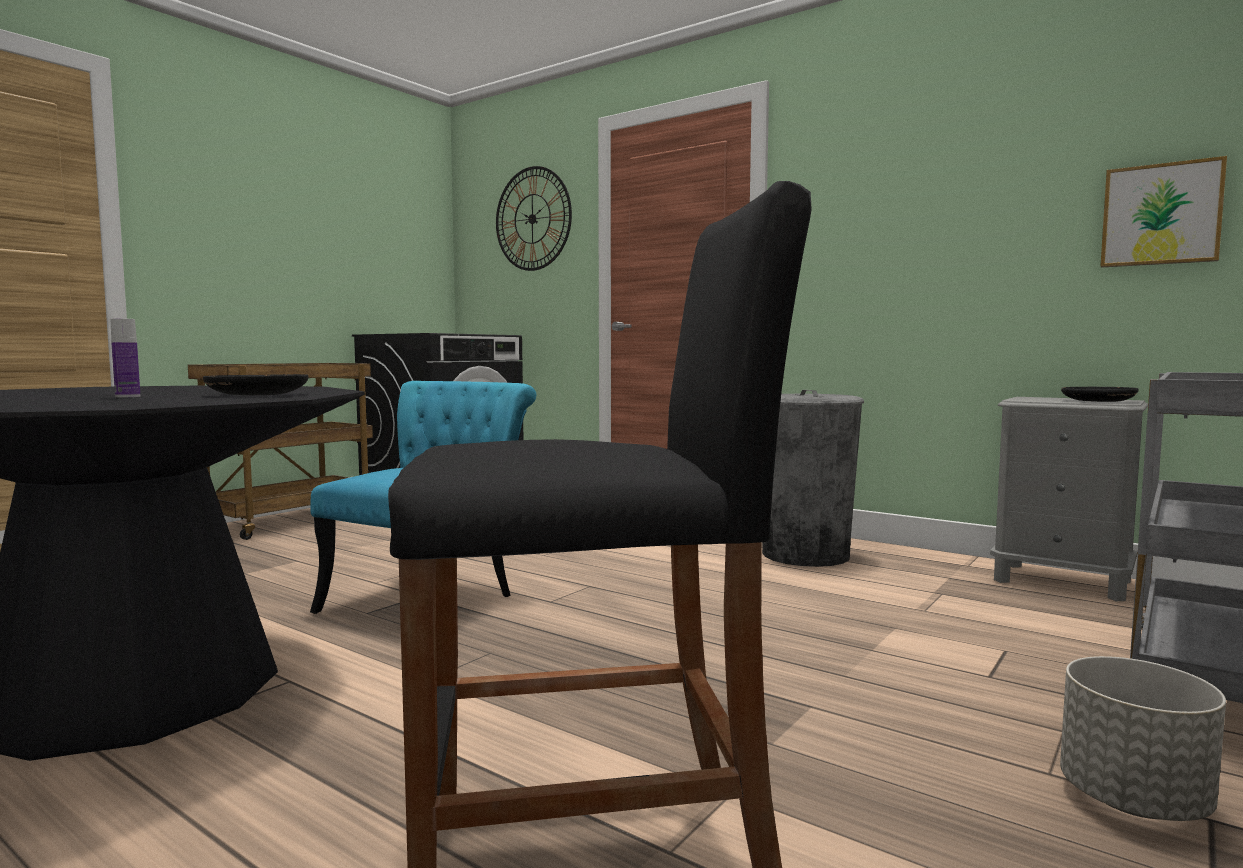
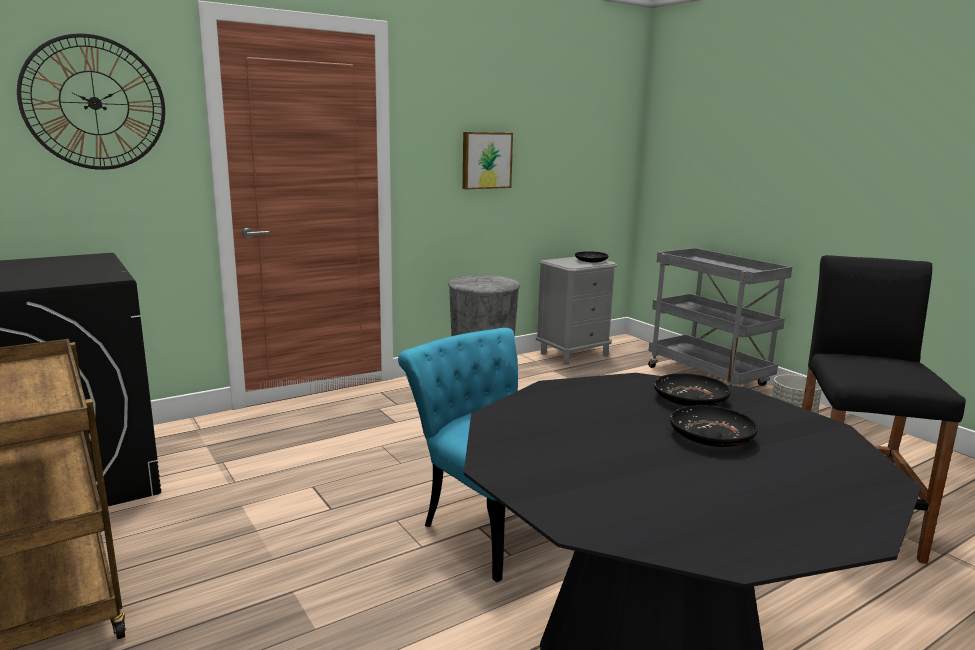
camera: 70 degrees left, 10 degrees up
(127, 396) = (712, 436): bottle -> black plate
(1161, 215) = (590, 161): picture -> picture (486, 160)

